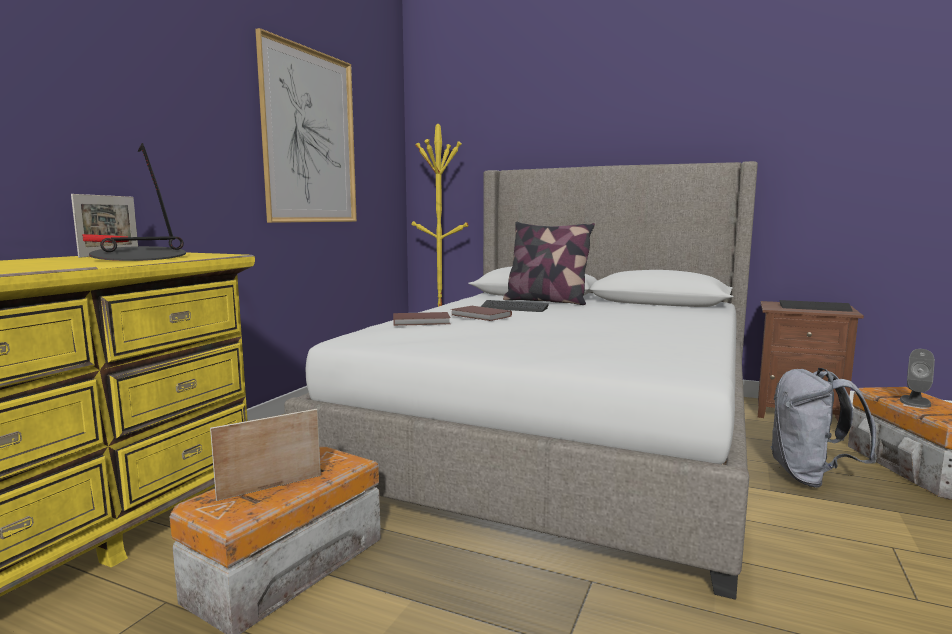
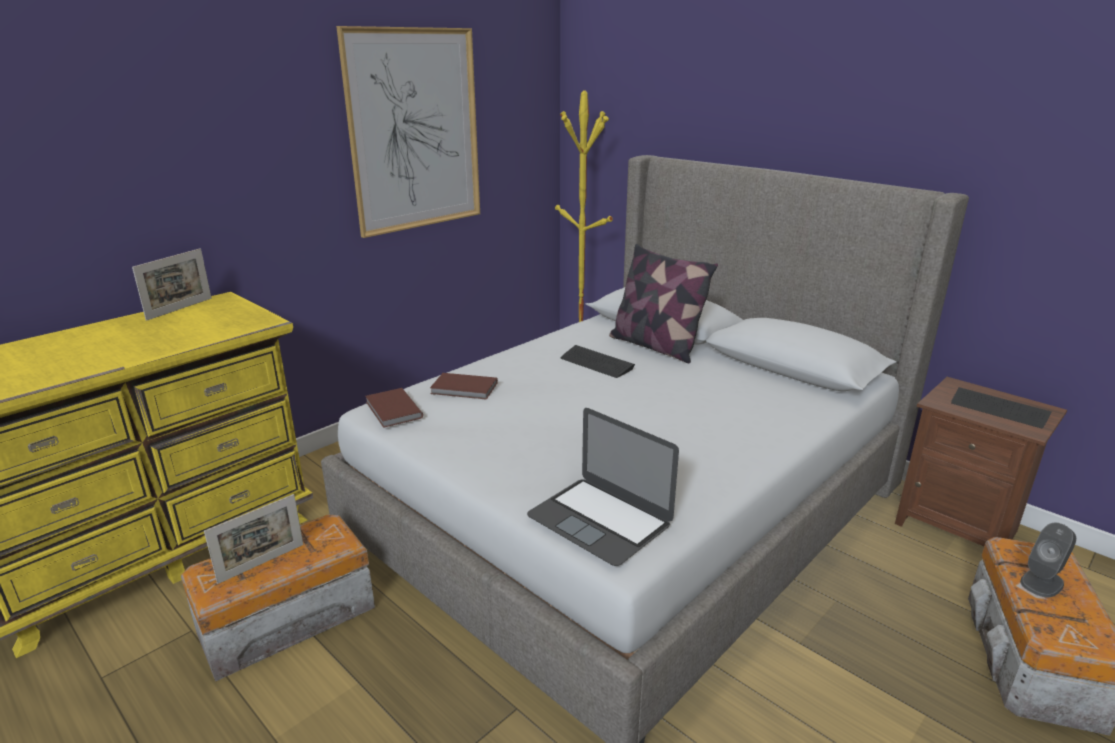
camera: 20 degrees right, 15 degrees up
(139, 258) = (185, 330): table lamp -> none
(270, 487) = (262, 563): picture frame -> picture frame turned 150 degrees clockwise
(480, 316) = (538, 381): brown book -> brown book (392, 410)
(644, 361) = (599, 520): none -> laptop
(811, 477) = (867, 636): grey backpack -> none

